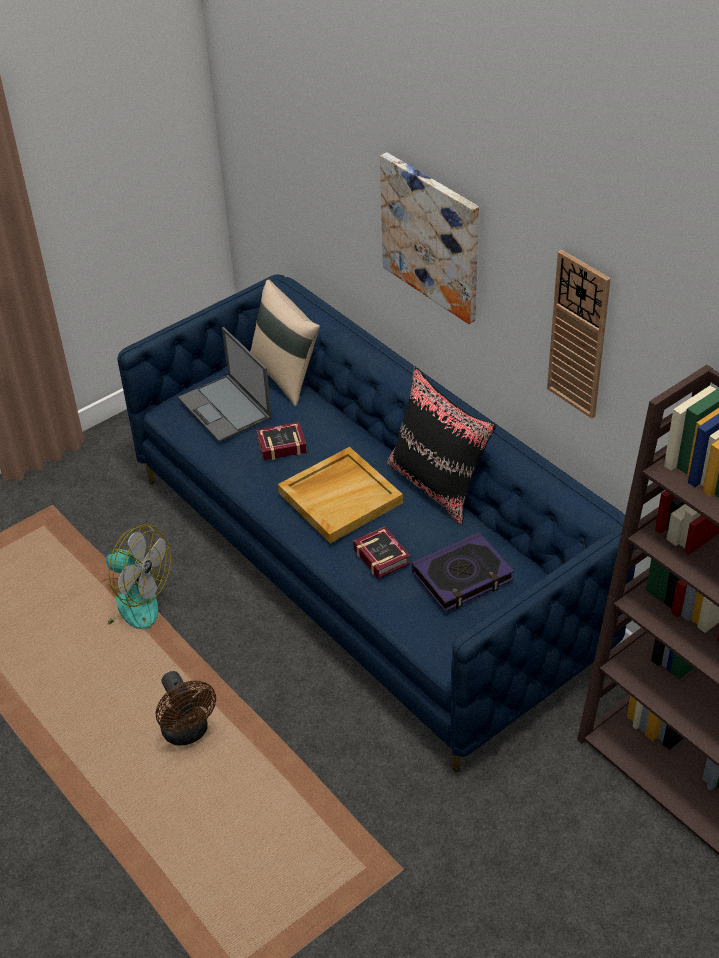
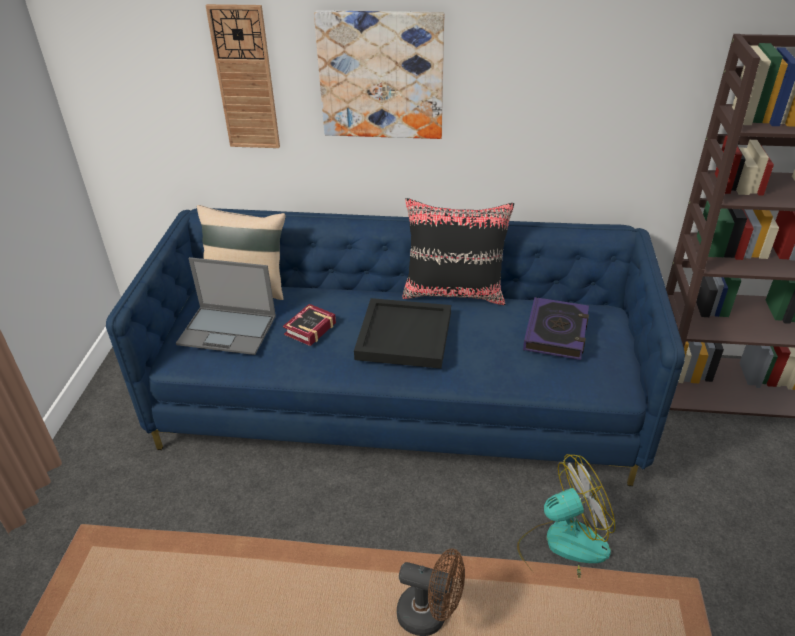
camera: 45 degrees left, 5 degrees down
(127, 603) = (250, 553): fan -> fan (562, 547)
(340, 497) = (403, 335): beige tray -> black tray
(381, 554) = (485, 353): book -> none
(579, 335) = (569, 87): wall clock -> wall clock (245, 79)

